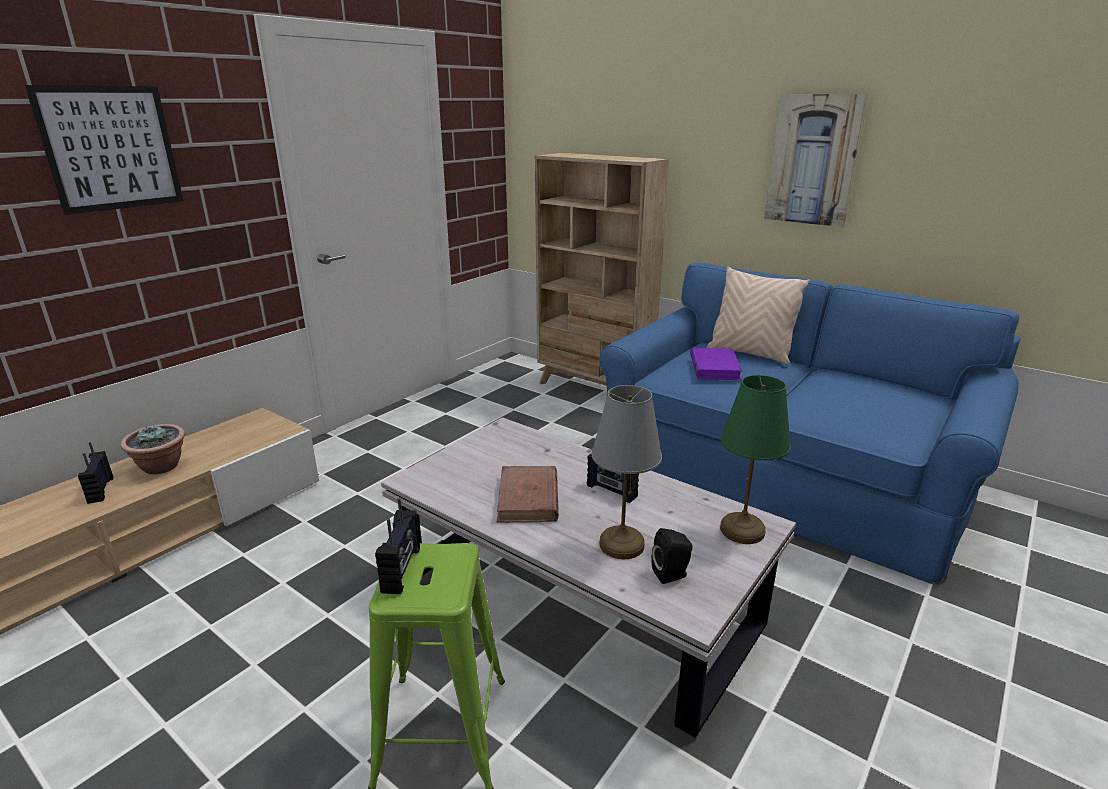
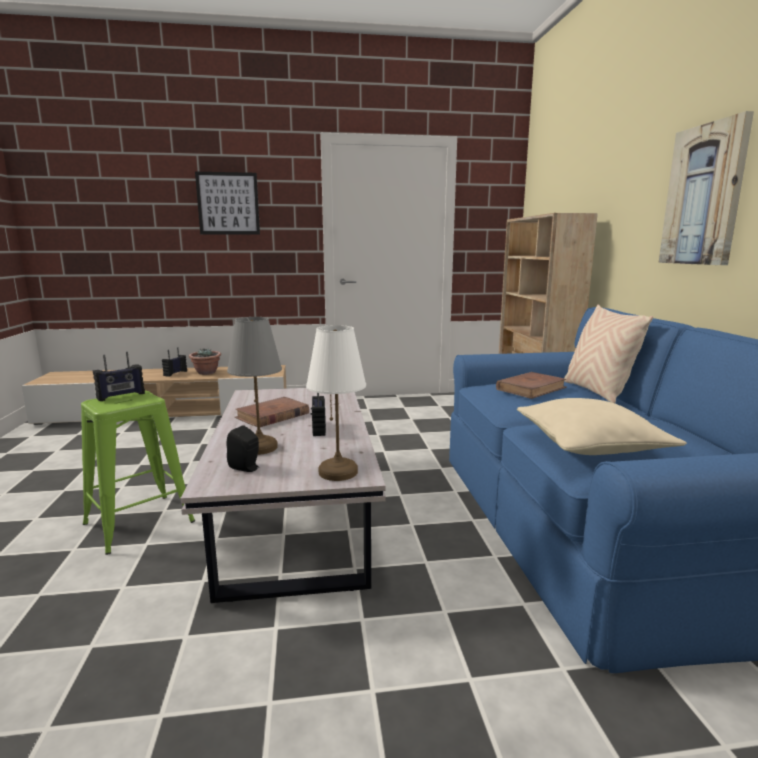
camera: 45 degrees right, 10 degrees down
(714, 367) = (531, 388): purple book -> brown book
(741, 530) = (338, 471): green table lamp -> white table lamp
(861, 415) = (590, 445): none -> beige pillow

